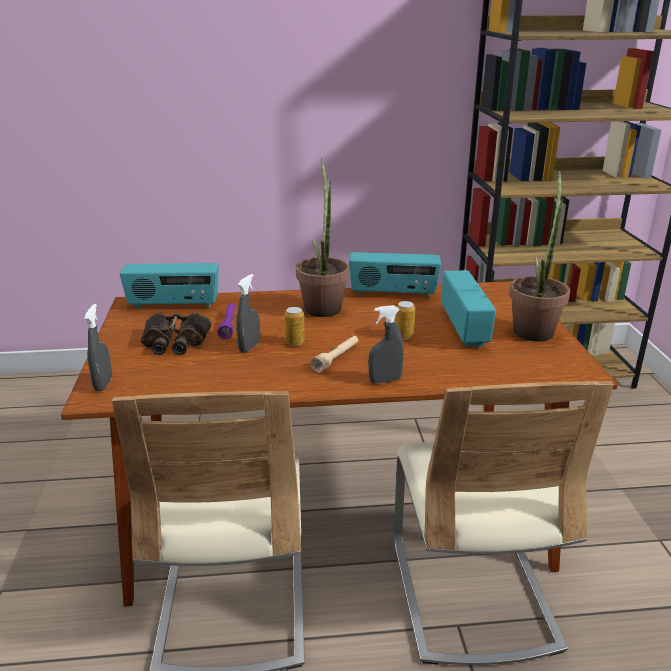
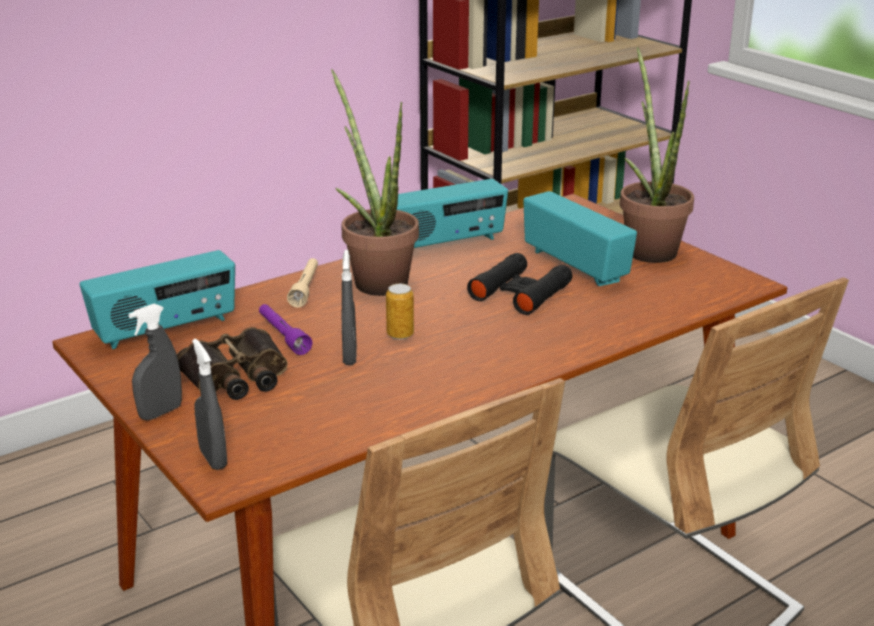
camera: 30 degrees left, 0 degrees up
(336, 358) = (475, 340): beige flashlight -> beige flashlight (305, 289)
(385, 380) = (561, 349): grey spray bottle -> grey spray bottle (160, 412)
(404, 336) = (520, 292): can -> black binoculars

